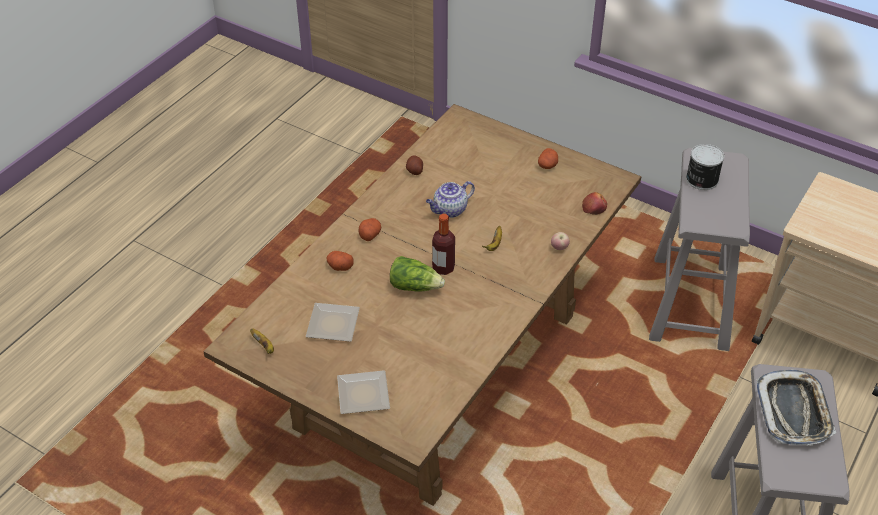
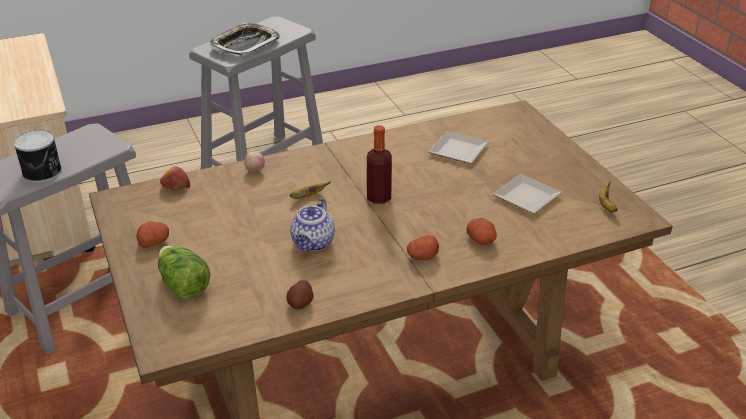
camera: 145 degrees left, 10 degrees down
(361, 393) = (537, 146): plate -> plate (459, 151)
(415, 286) = (421, 195): lettuce -> lettuce (183, 284)
(449, 210) = (313, 243): teapot -> teapot turned 105 degrees clockwise

